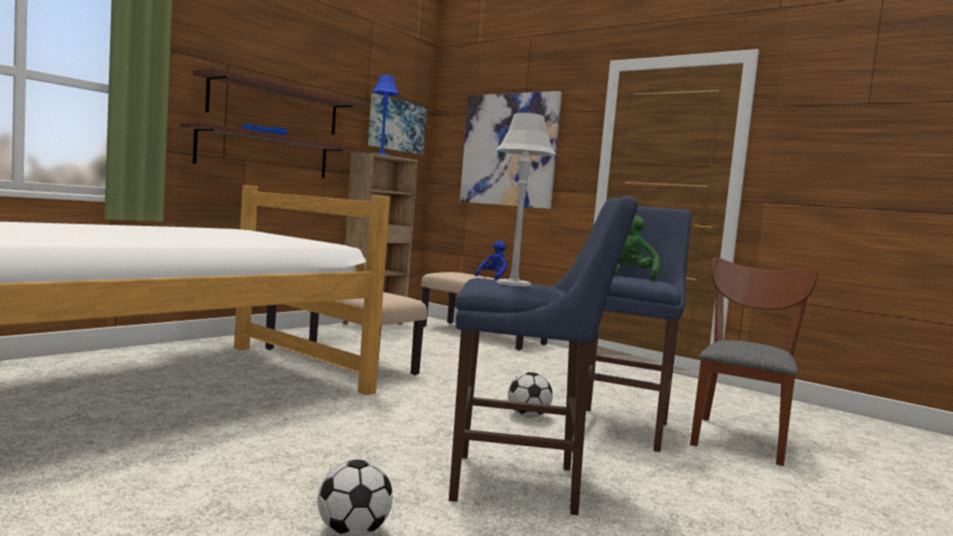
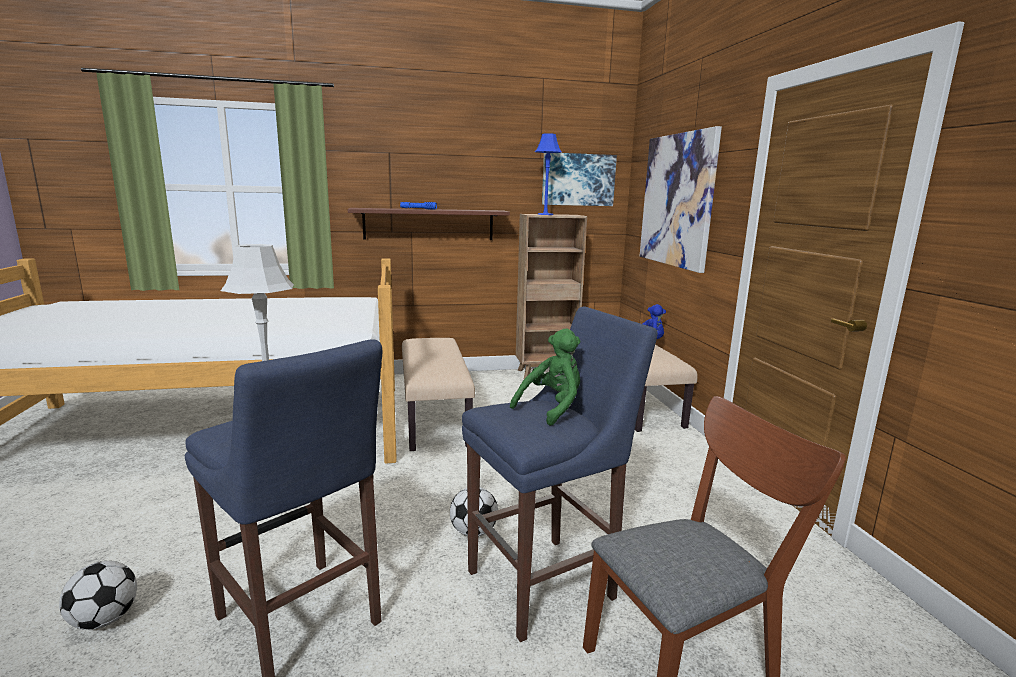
camera: 40 degrees right, 10 degrees up
(276, 106) = (437, 181): shelf -> none

